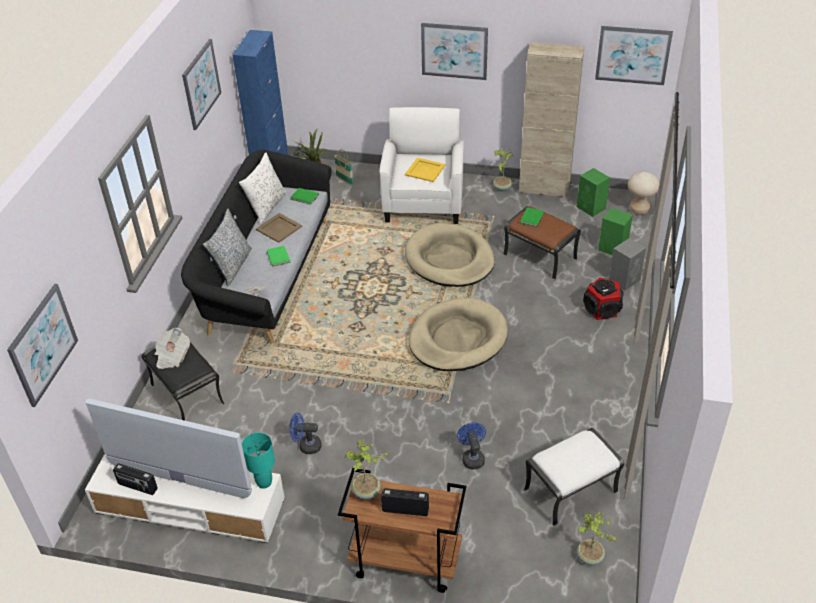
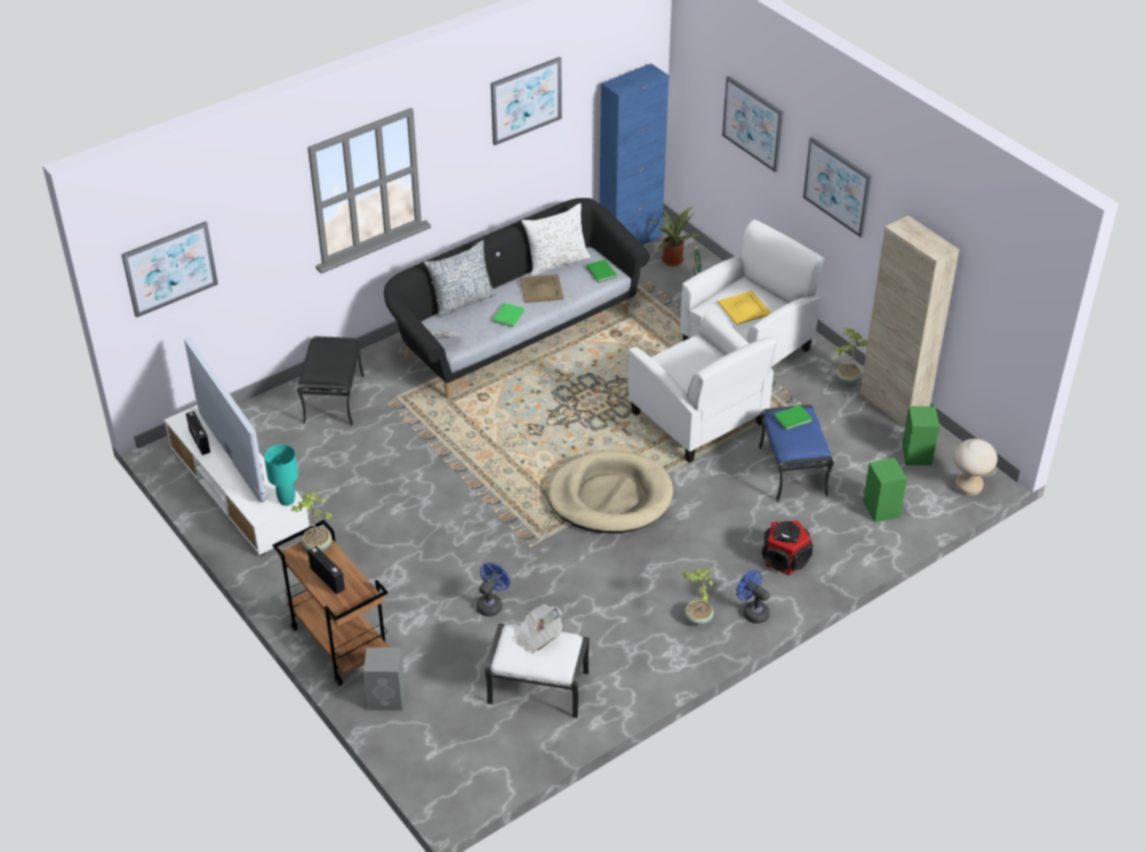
camera: 40 degrees right, 0 degrees up
(172, 356) = (327, 352): newspaper -> newspaper (537, 637)
(306, 446) = (373, 502): blue fan -> blue fan (752, 611)
(449, 259) = (699, 419): beige dog bed -> white armchair
(540, 256) = (793, 471): brown ottoman -> blue ottoman
(589, 558) = (483, 748): potted plant -> potted plant (697, 619)
(625, 280) = (849, 547): grey speaker -> grey speaker (388, 698)
(633, 55) = (1008, 288): picture -> picture (753, 123)

